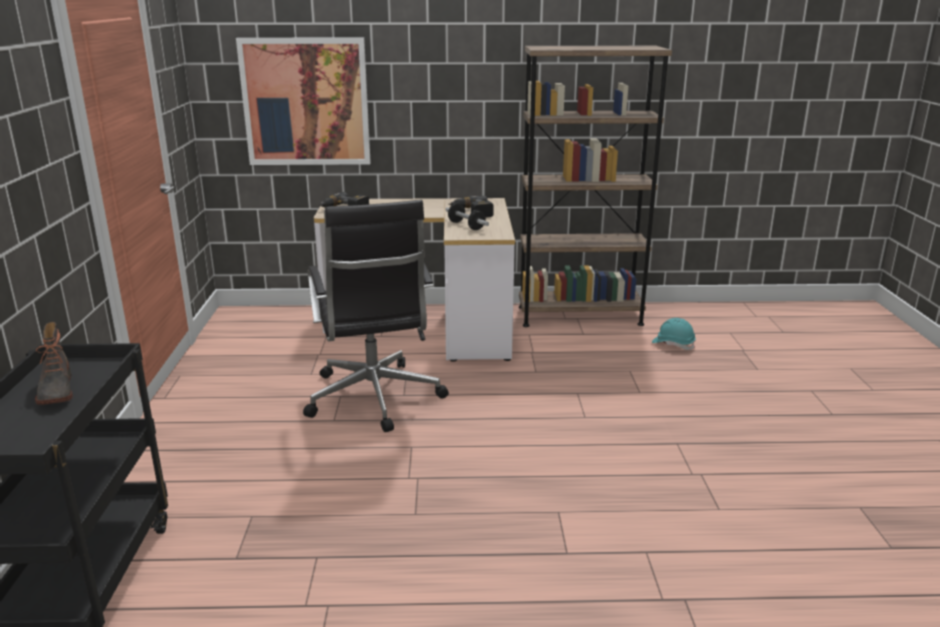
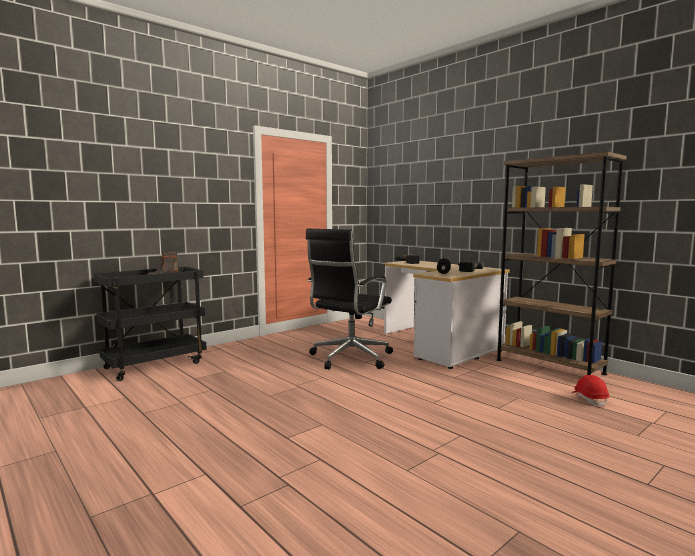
camera: 50 degrees right, 15 degrees down
(306, 102) = (410, 204): picture -> none
(673, 344) = (589, 399): turquoise hard hat -> red hard hat

